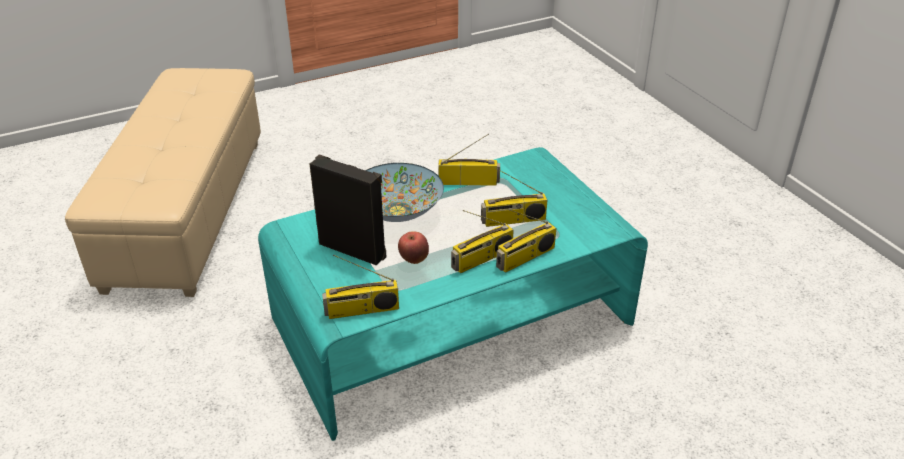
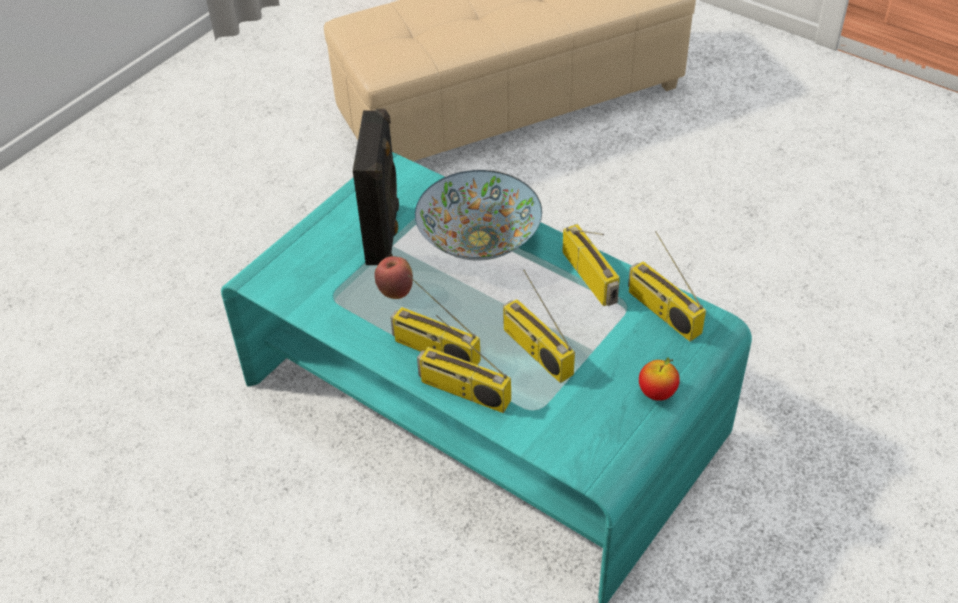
camera: 65 degrees right, 10 degrees up
(361, 310) = (284, 286): radio -> radio (662, 312)
(576, 190) = (657, 393): none -> apple

